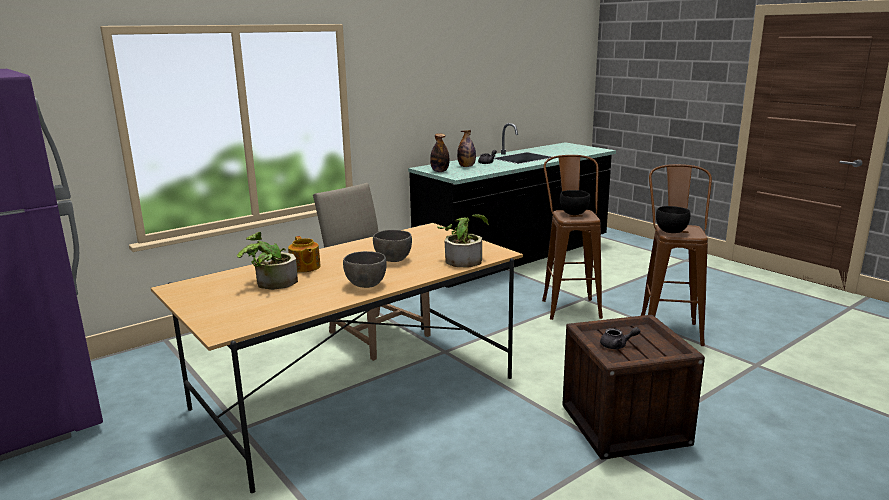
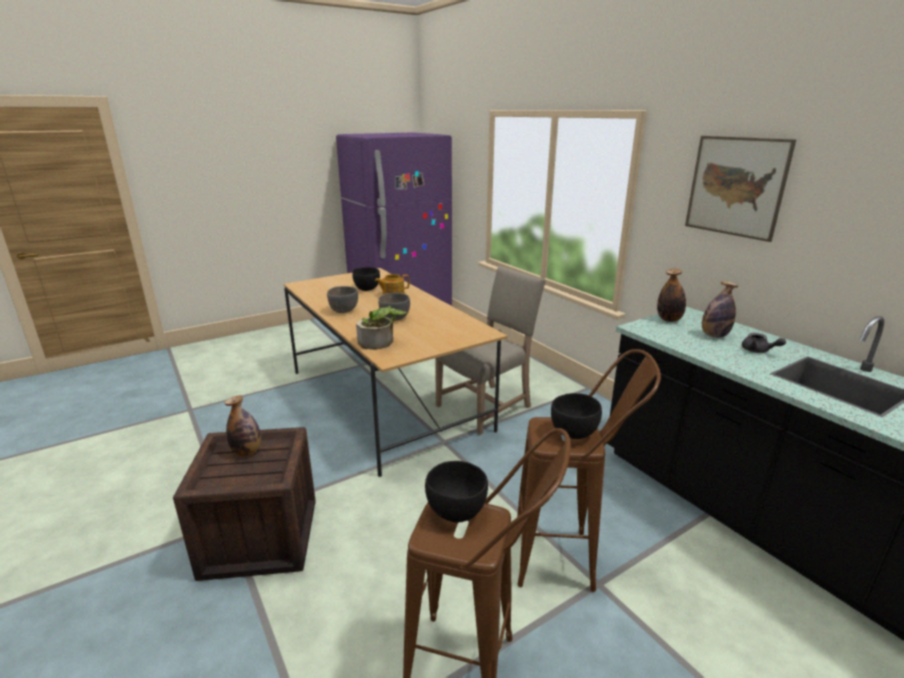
camera: 95 degrees right, 5 degrees up
(271, 283) = (367, 289): potted plant -> black bowl
(419, 74) = (736, 186): none -> picture
(617, 345) = (247, 452): grey teapot -> bottle

